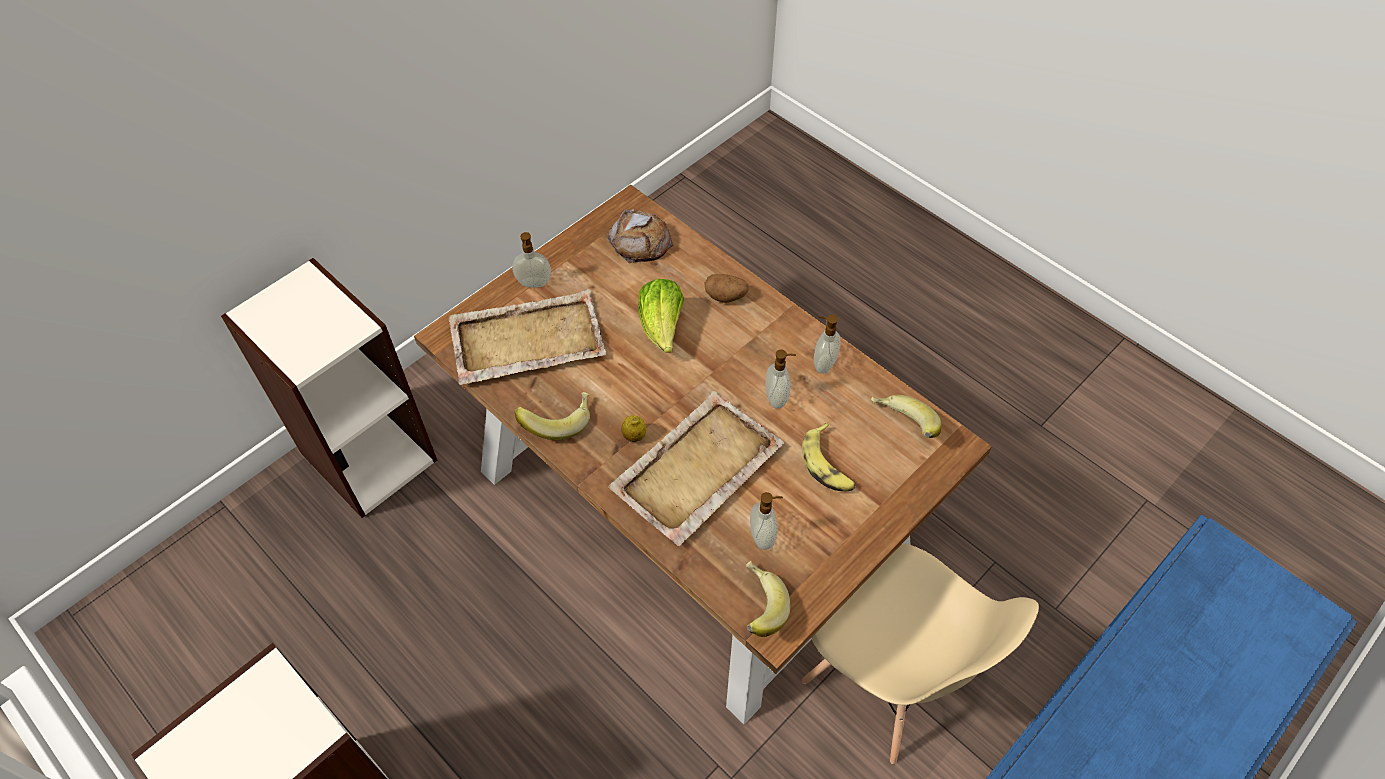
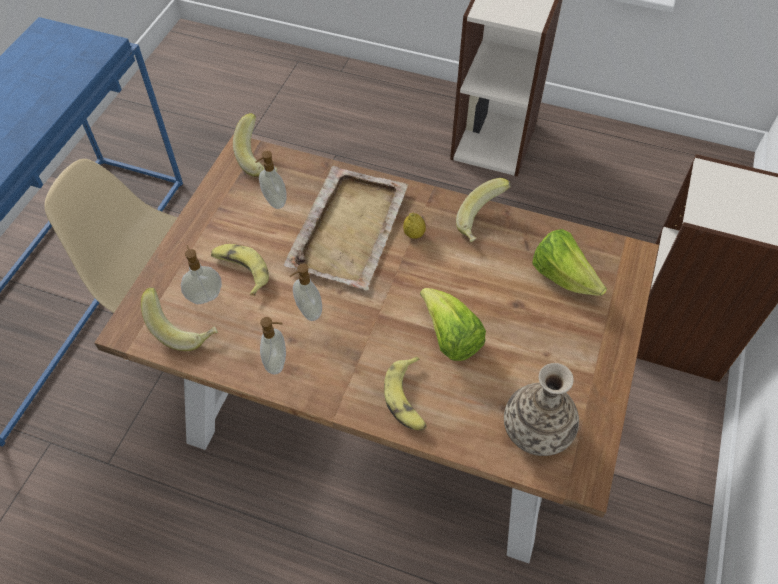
camera: 155 degrees right, 0 degrees up
(526, 340) = (563, 277): beige tray -> lettuce
(534, 284) = (602, 334): soap dispenser -> soap dispenser (205, 296)
(640, 241) = (537, 430): bread -> vase
(726, 296) = (408, 399): potato -> banana

